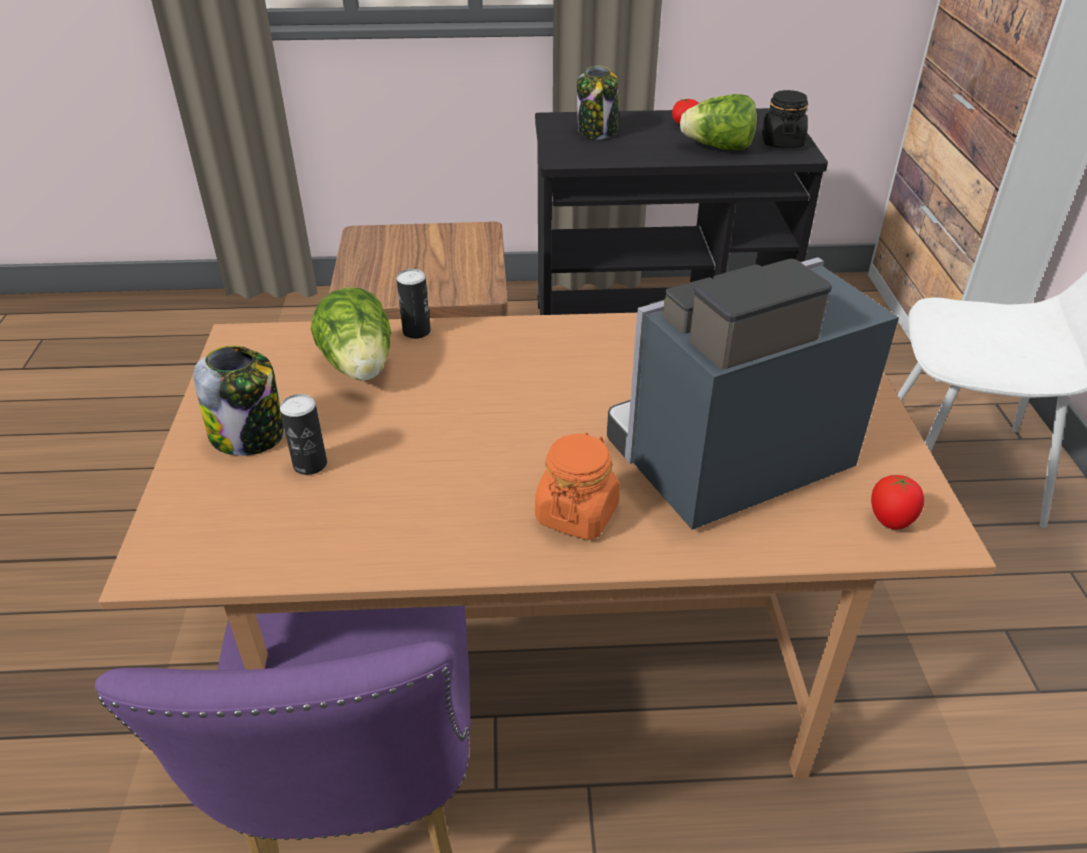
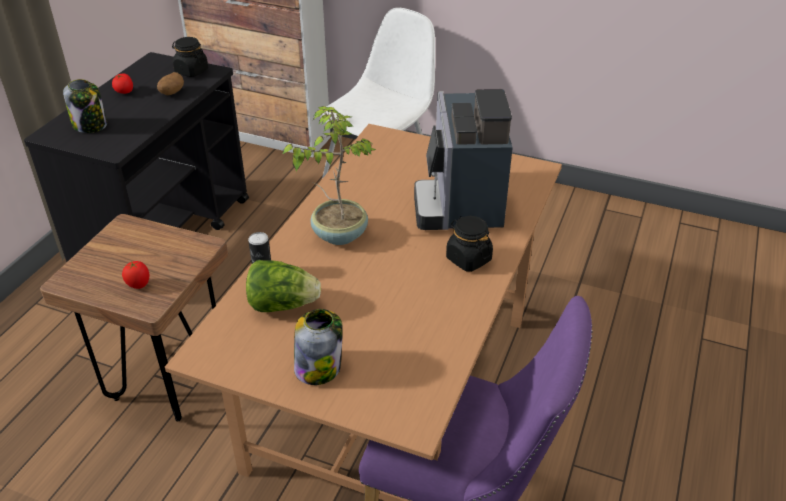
camera: 65 degrees left, 0 degrees up
(310, 464) = (366, 345): can -> none
(541, 365) = (339, 234): none -> potted plant
(577, 513) = (468, 259): orange jar -> black jar
(718, 147) = (171, 93): lettuce -> potato
(890, 522) = (525, 176): tomato -> tomato (139, 285)

